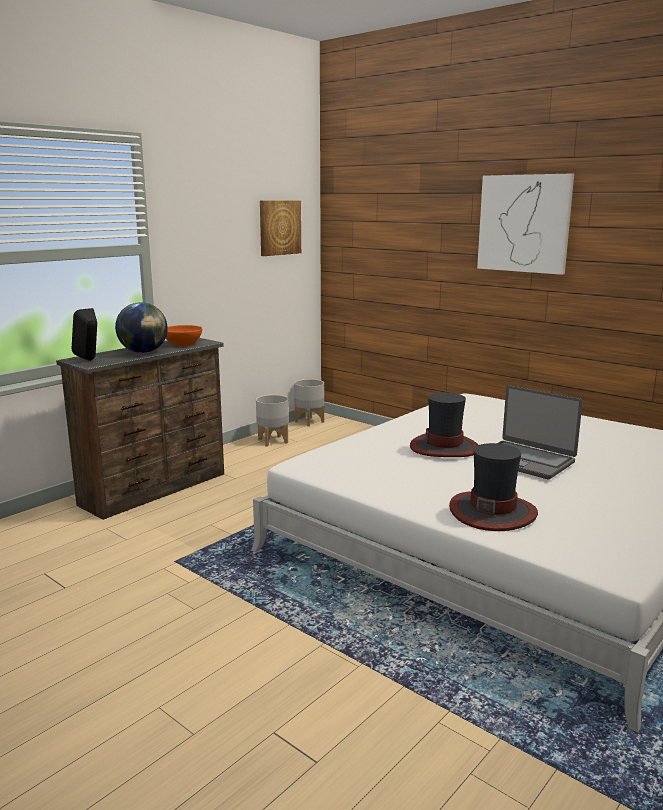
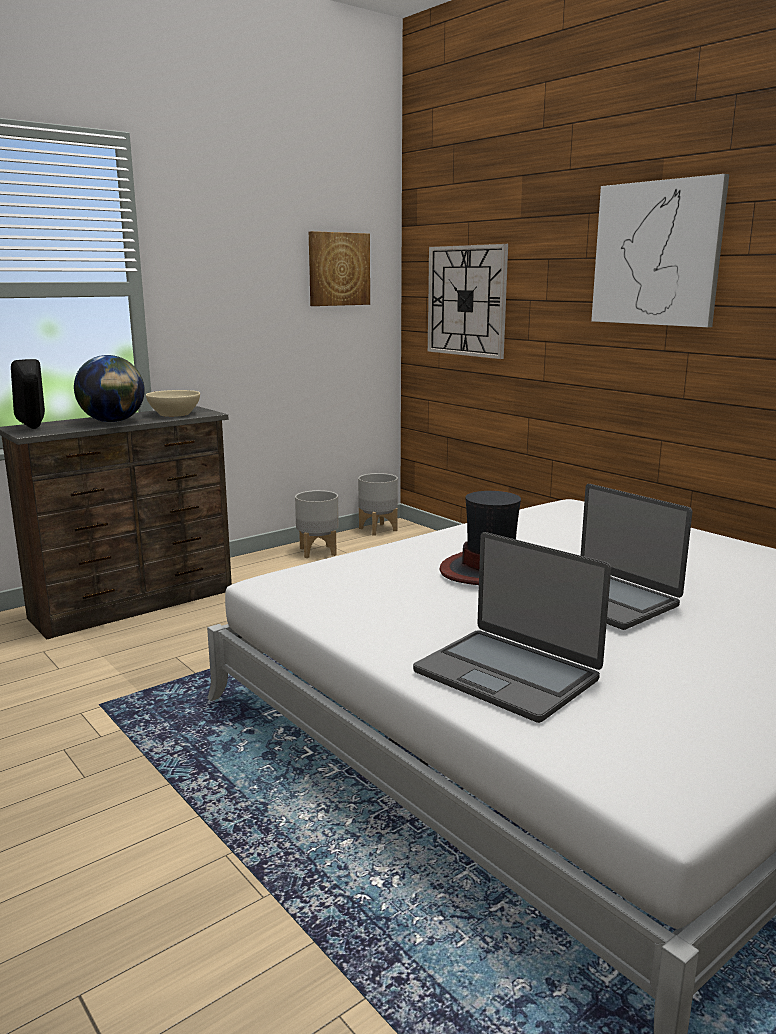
camera: 10 degrees right, 0 degrees up
(182, 344) = (174, 414): orange bowl -> beige bowl
(377, 251) = (467, 301): none -> wall clock
(492, 512) = (507, 675): hat -> laptop

